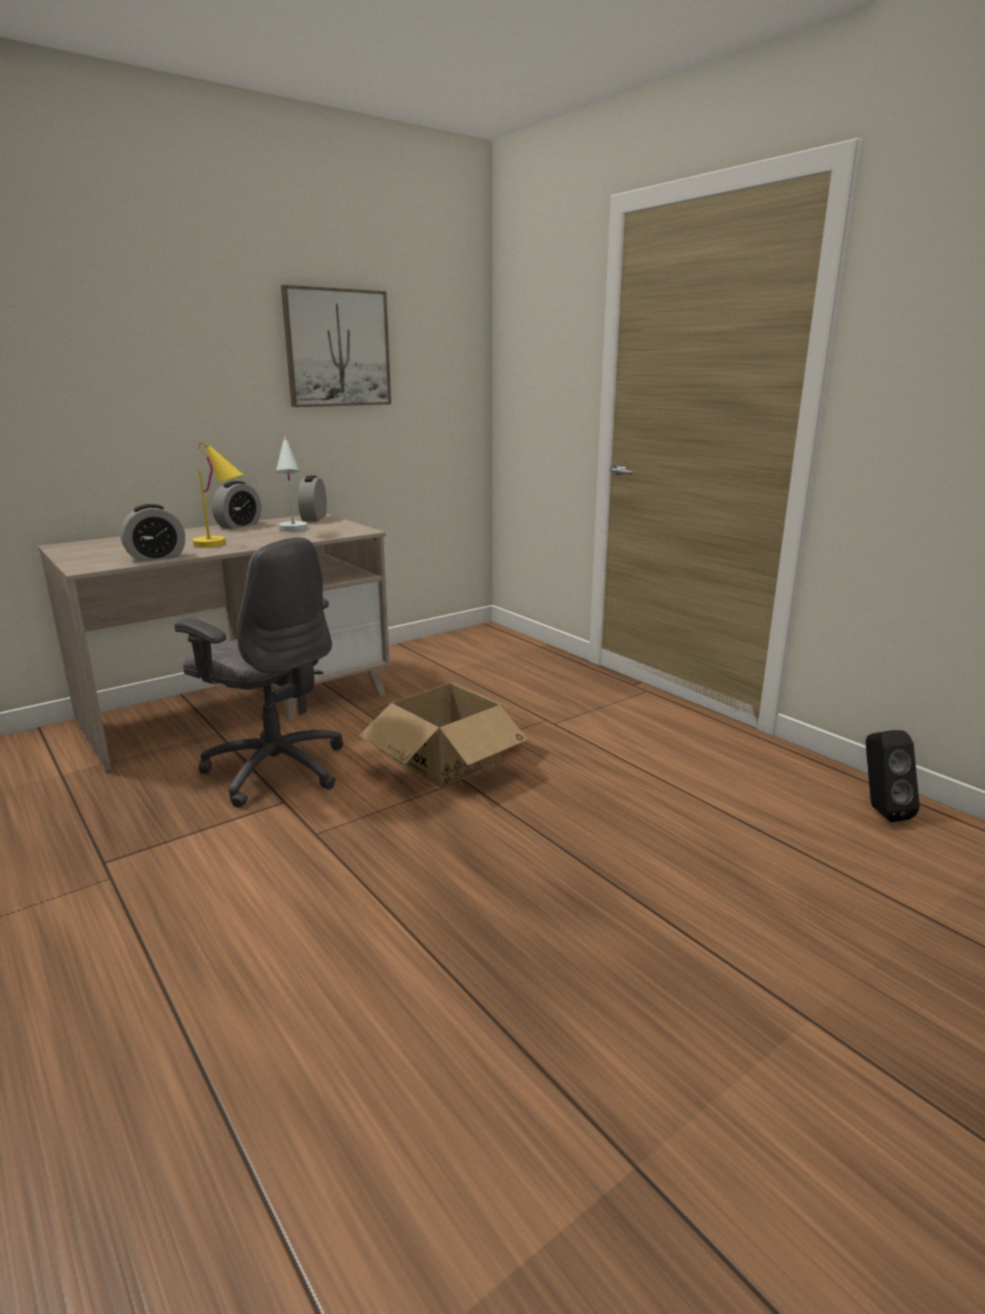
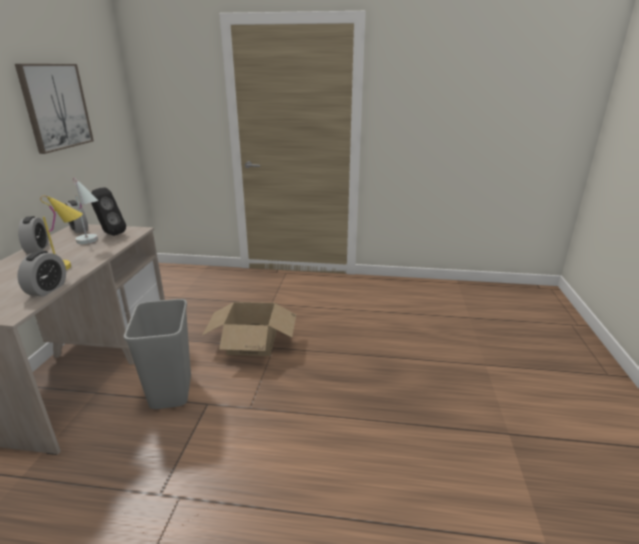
camera: 45 degrees left, 5 degrees up
(275, 768) = (172, 391): grey office chair -> grey trash can
(880, 811) = (418, 288): black speaker -> black speaker (110, 233)

